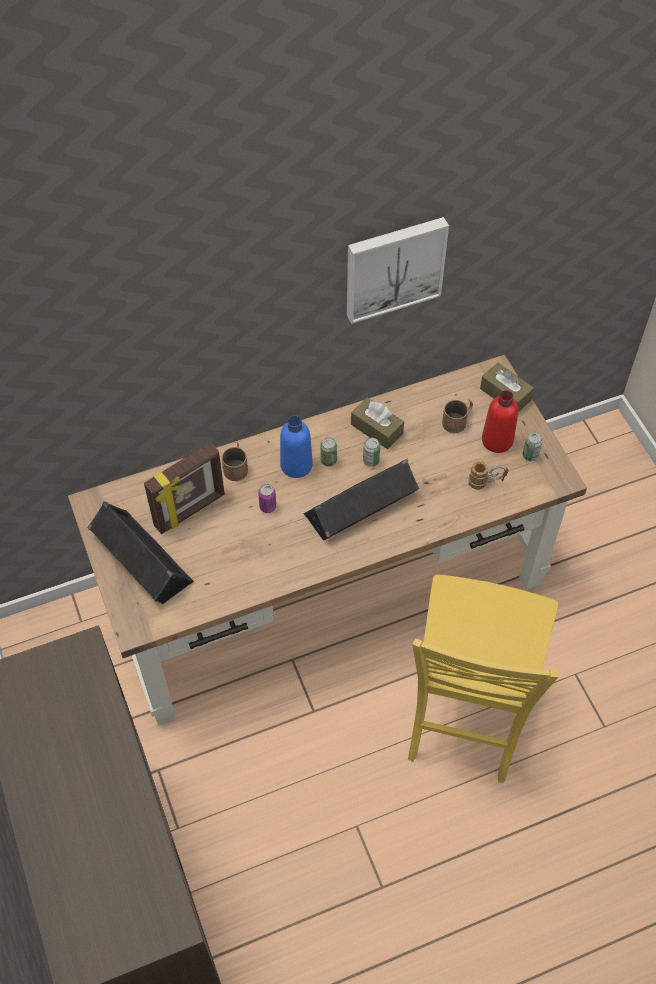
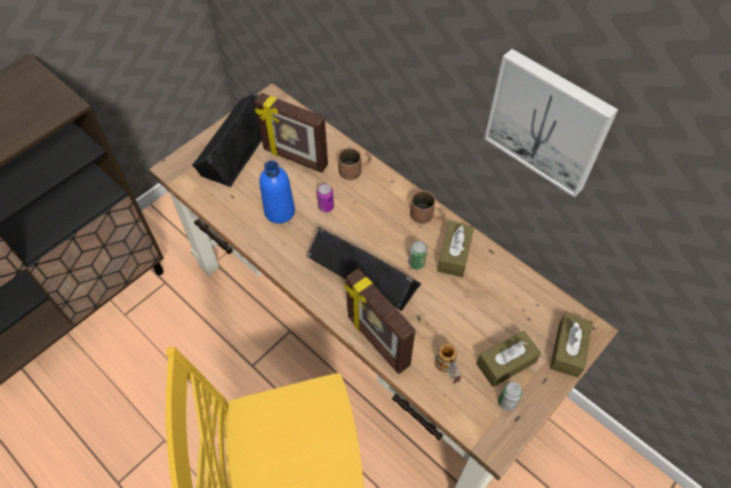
camera: 65 degrees right, 0 degrees up
(296, 465) = (379, 210): blue bottle -> blue bottle (279, 211)
(328, 460) = (398, 231): can -> none
(434, 522) = (377, 341): none -> picture frame
(458, 420) = (508, 318): brown mug -> brown mug (427, 216)
(497, 440) = (506, 363): red bottle -> brown tissue box

